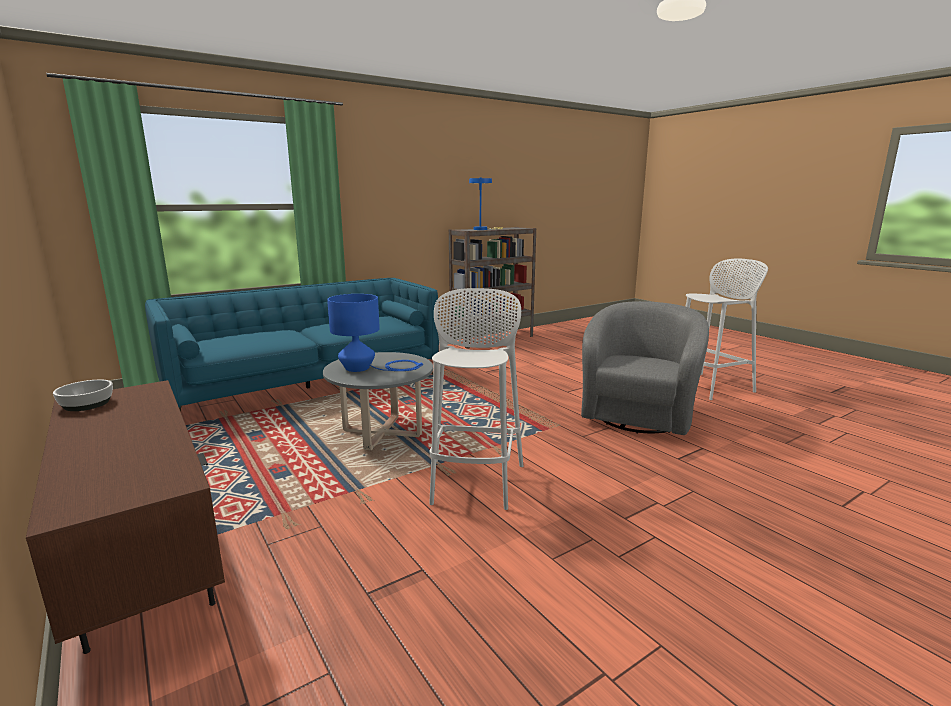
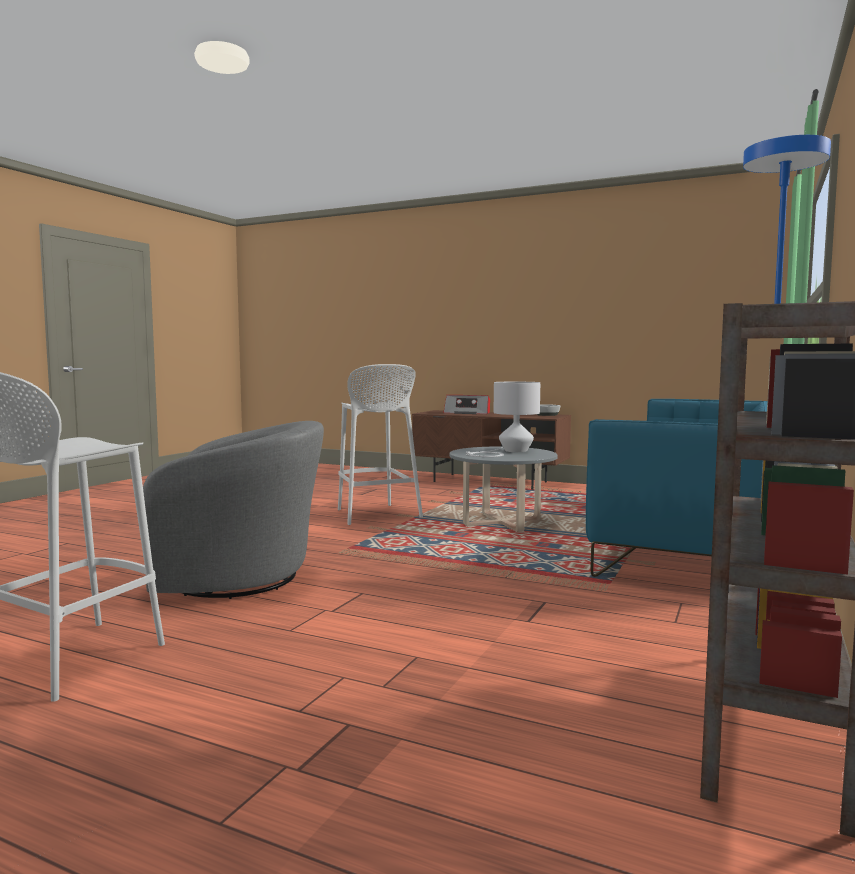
camera: 150 degrees right, 10 degrees down
(121, 454) = (468, 413): none -> radio
(375, 367) = (504, 452): blue table lamp -> white table lamp
(639, 415) = (239, 578): grey armchair -> grey armchair turned 90 degrees counterclockwise

